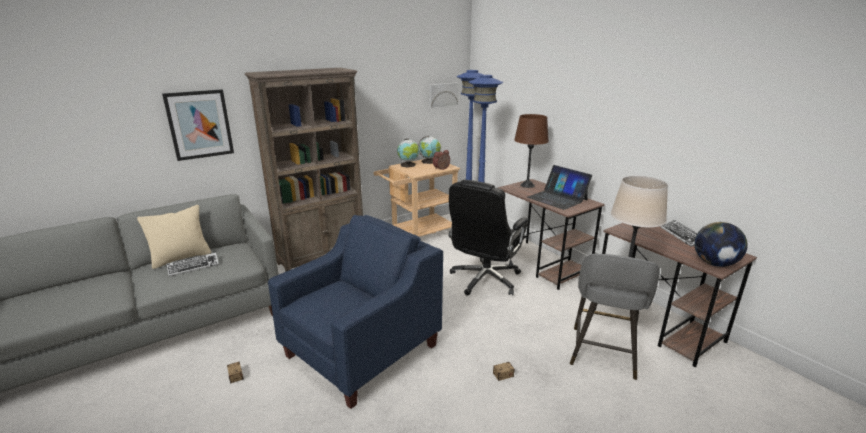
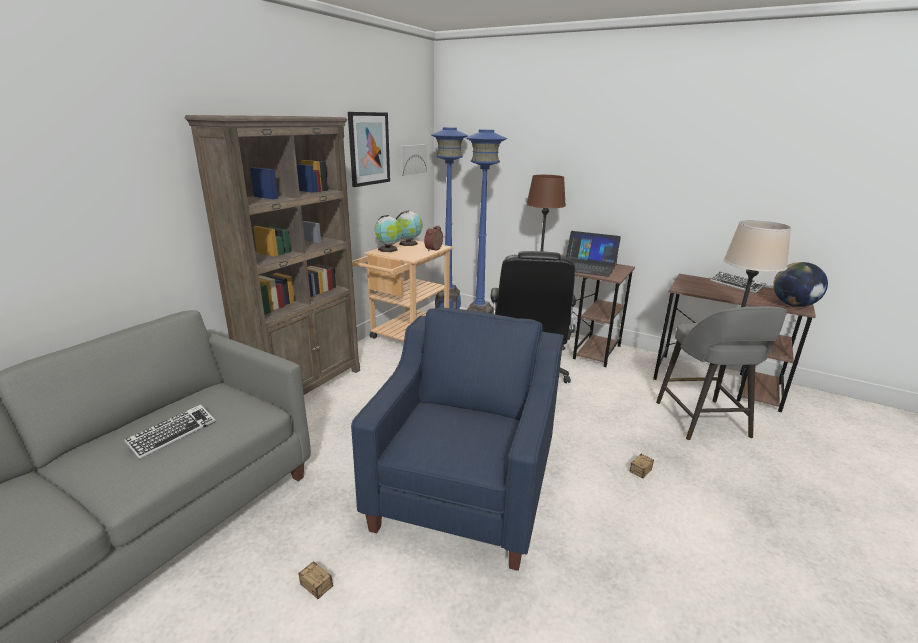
camera: 25 degrees left, 0 degrees up
(181, 258) = (133, 426): beige pillow -> none
(199, 124) = (115, 201): picture -> picture (369, 149)

